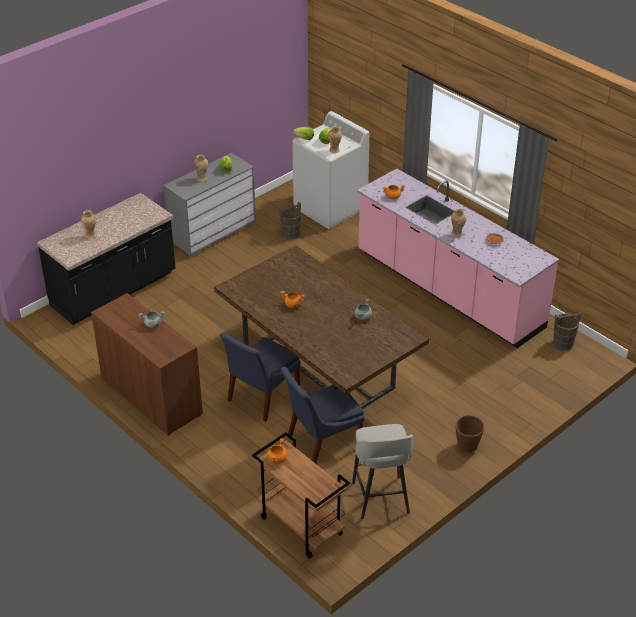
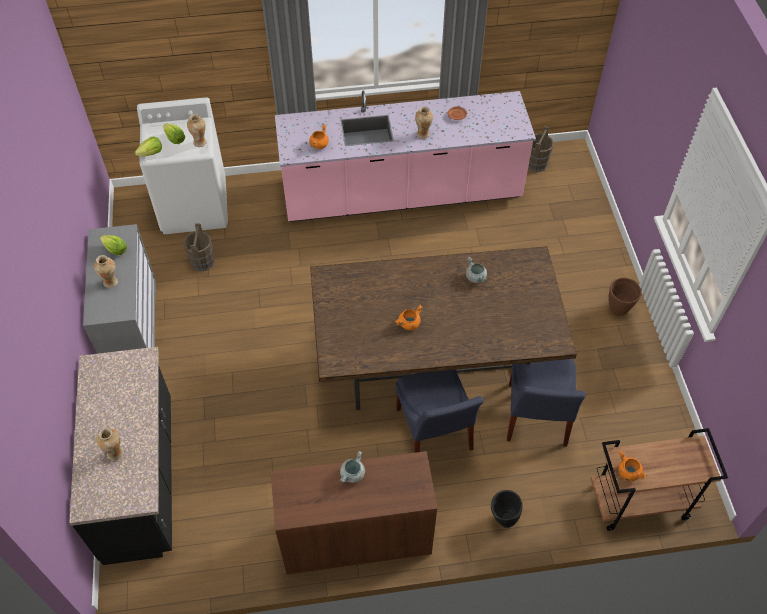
camera: 55 degrees left, 15 degrees up
(223, 459) = (502, 519): none -> black vase
(380, 499) = (643, 414): grey stool -> none

